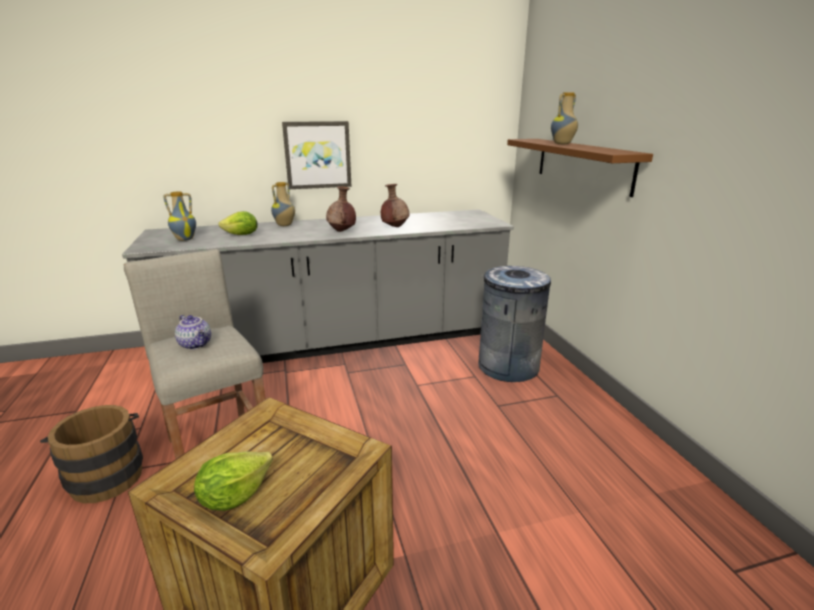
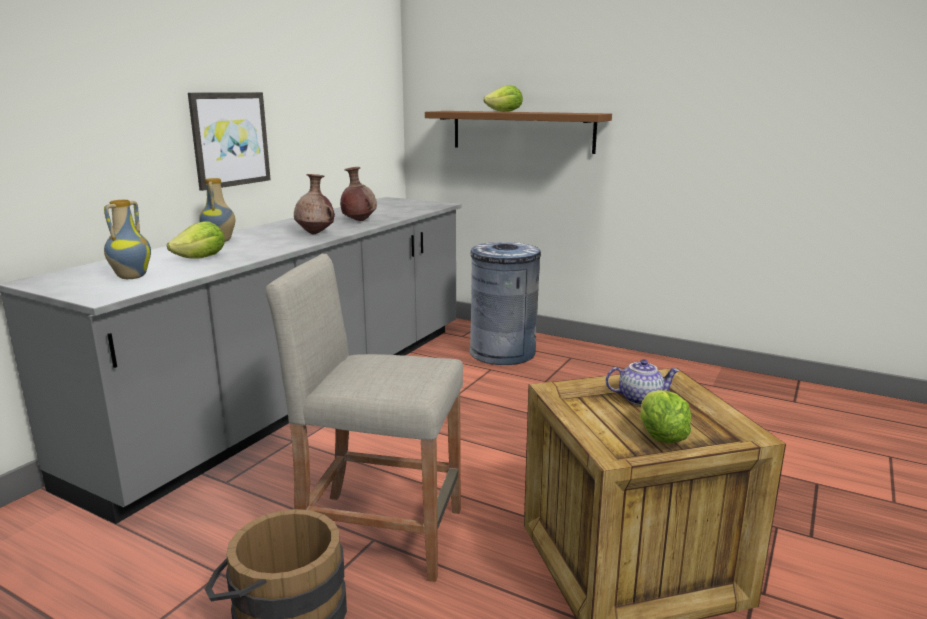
camera: 45 degrees left, 5 degrees down
(196, 344) = (386, 371): teapot -> teapot (640, 398)
(562, 144) = (505, 112): vase -> lettuce

